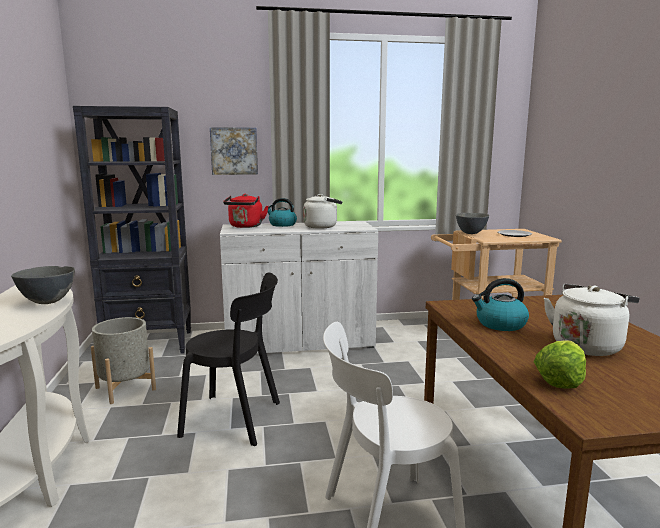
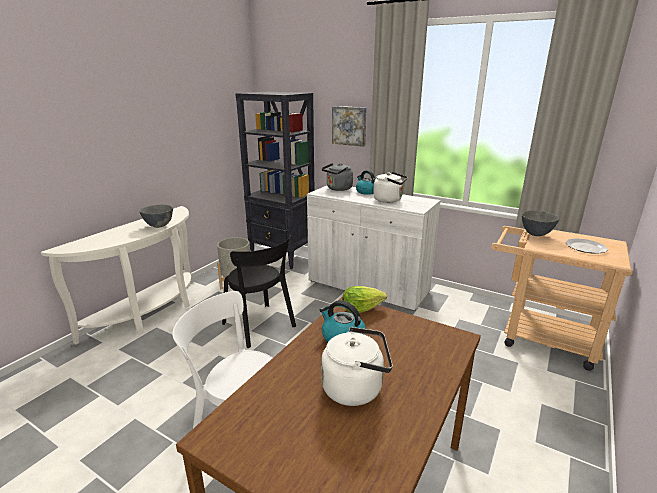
camera: 40 degrees right, 10 degrees up
(245, 226) = (338, 189): red kettle -> grey kettle
(560, 379) = (265, 401): lettuce -> lettuce (361, 308)

